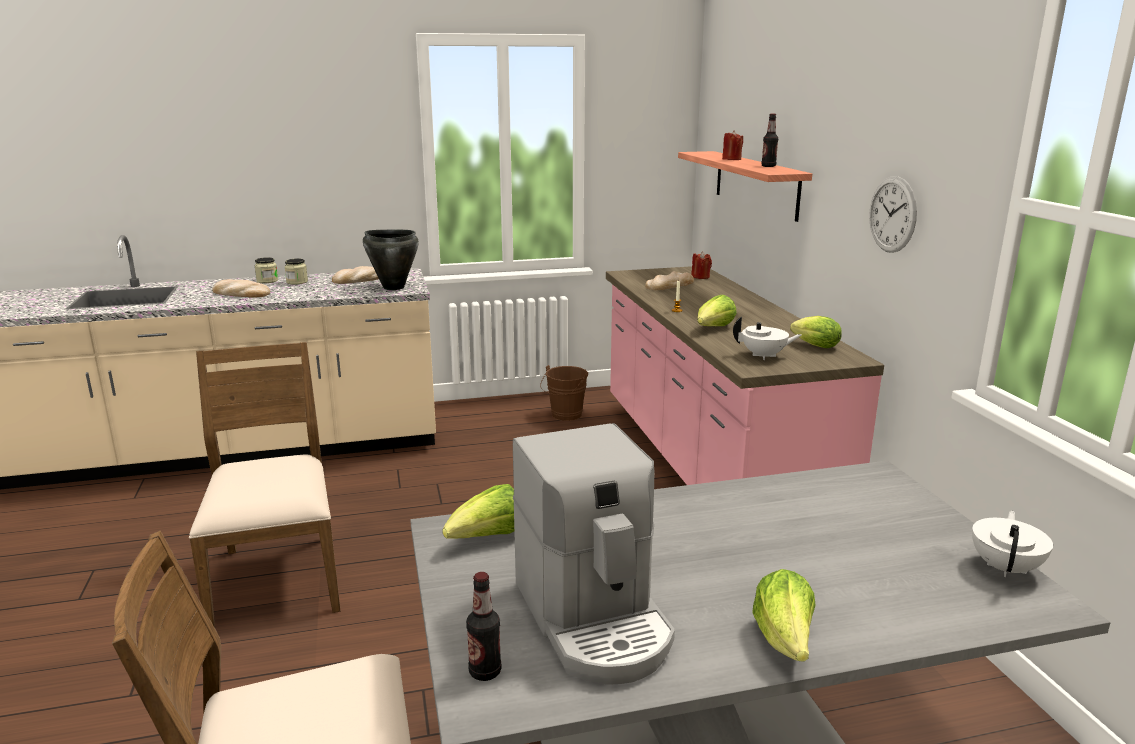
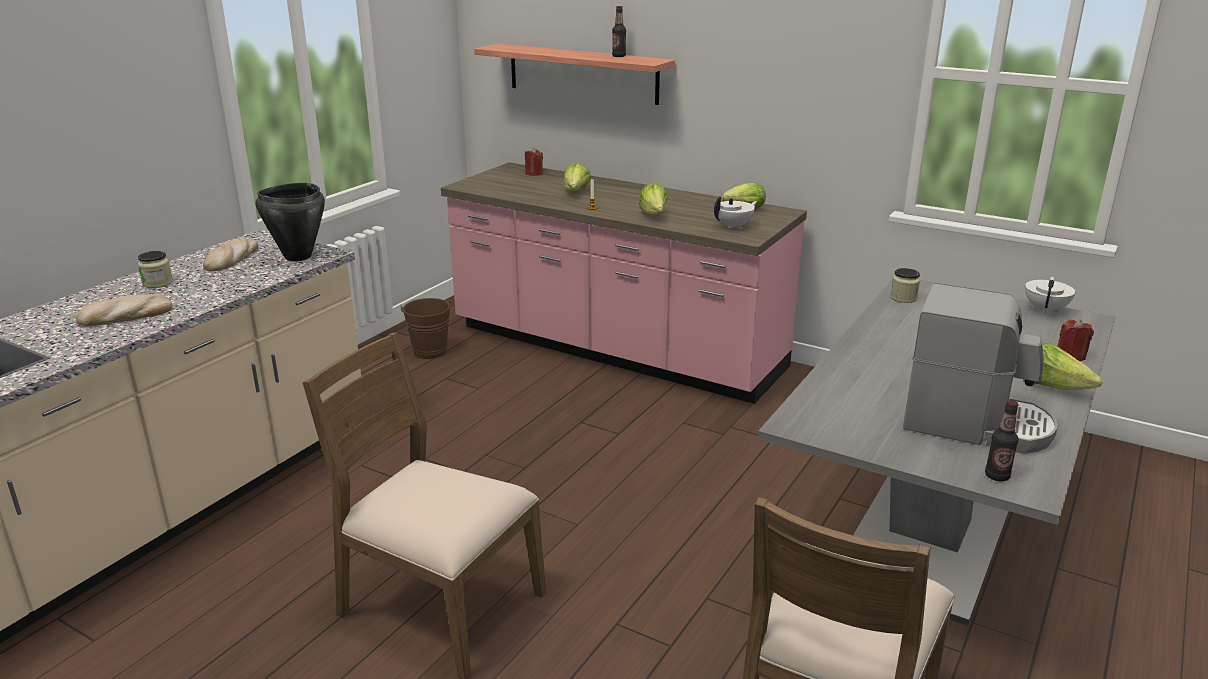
camera: 45 degrees left, 5 degrees up
(267, 281) = (110, 293): jar -> jar (903, 298)
(488, 538) = (829, 415): lettuce -> lettuce (576, 192)
(670, 285) = (530, 187): bread -> none
(731, 159) = (558, 52): red candle -> red candle (1071, 355)
(892, 214) = (791, 89): wall clock -> none
(1006, 568) = (1046, 310): white teapot -> white teapot turned 45 degrees clockwise

